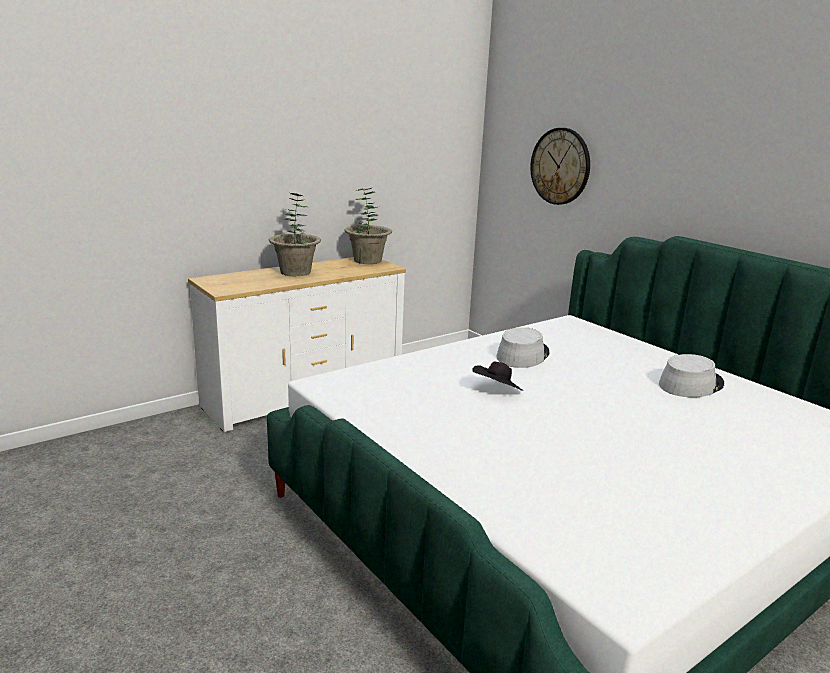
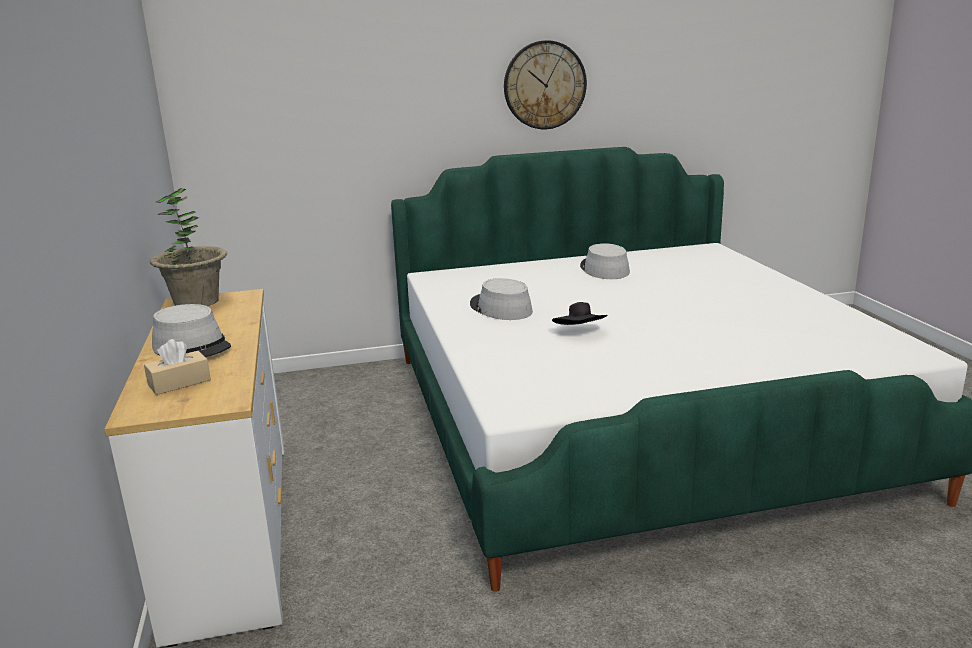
camera: 65 degrees left, 0 degrees up
(244, 279) = (179, 383): none -> beige tissue box
(295, 272) = (192, 347): potted plant -> grey hat
(560, 166) = (316, 117): wall clock -> wall clock (544, 85)

